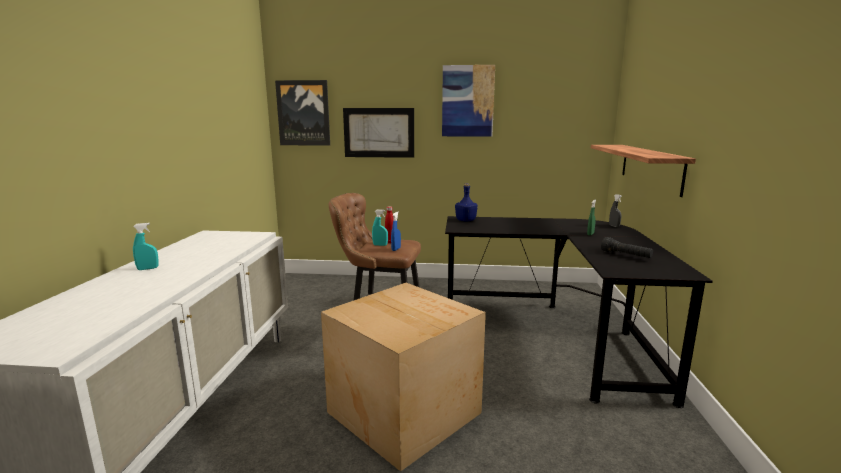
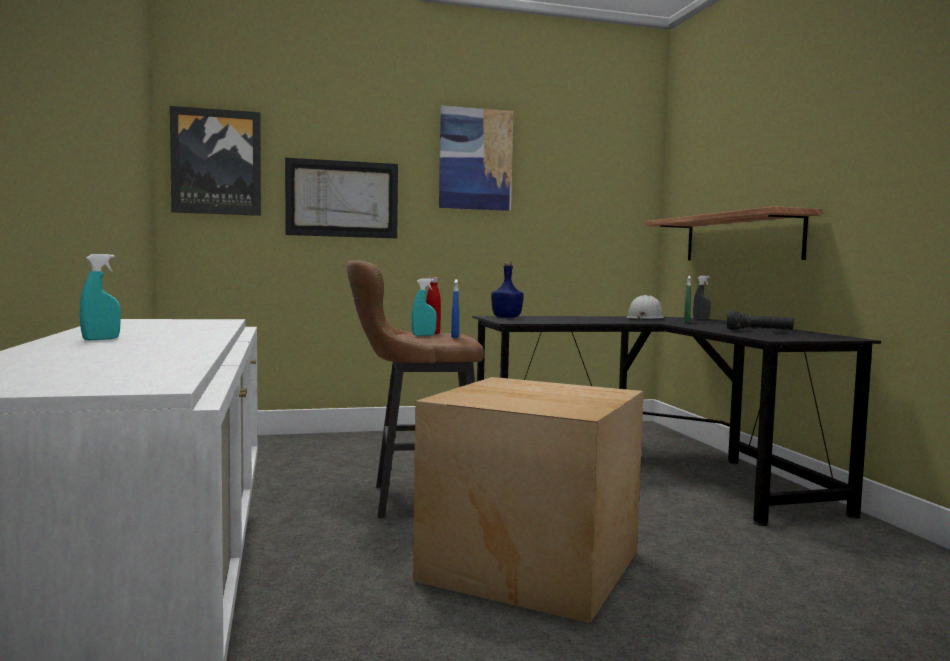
camera: 20 degrees left, 10 degrees down
(569, 224) = (645, 318): none -> white hard hat

